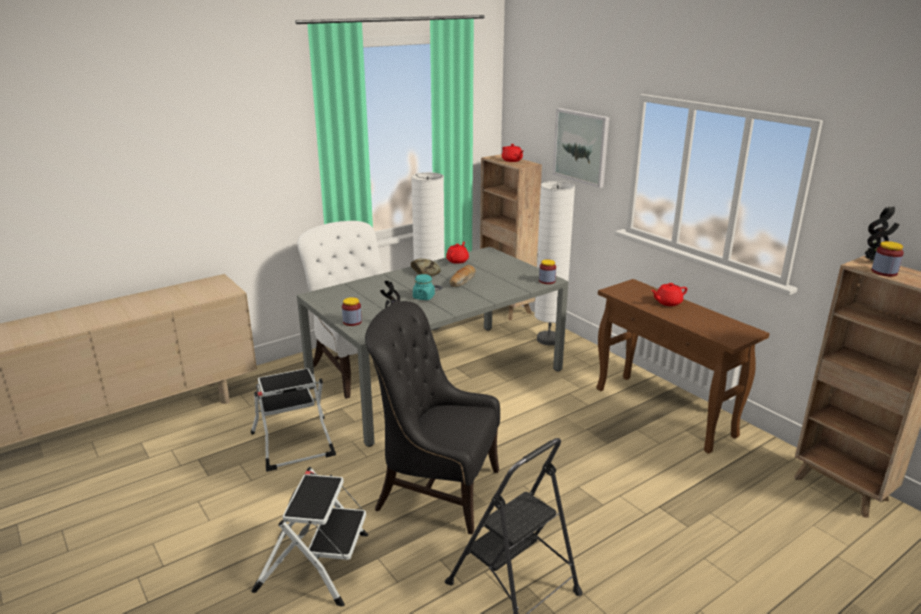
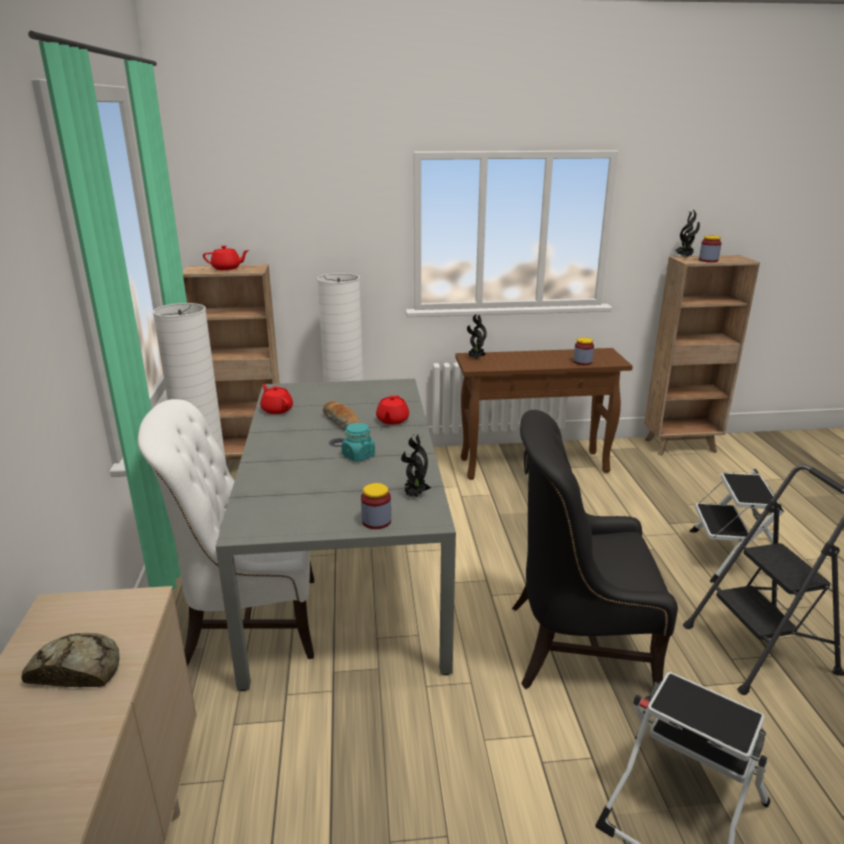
camera: 60 degrees left, 0 degrees up
(294, 441) = (378, 750): step ladder -> step ladder (740, 558)
(425, 271) = (280, 435): bread -> bread (76, 669)
(436, 490) = (577, 645): black chair -> black chair turned 45 degrees clockwise
(547, 281) = (402, 386): jar -> jar (582, 362)
(581, 147) = (331, 228): picture -> none
(632, 287) = (475, 358): none -> potted plant
(667, 302) = (522, 357): red teapot -> red teapot (392, 420)

